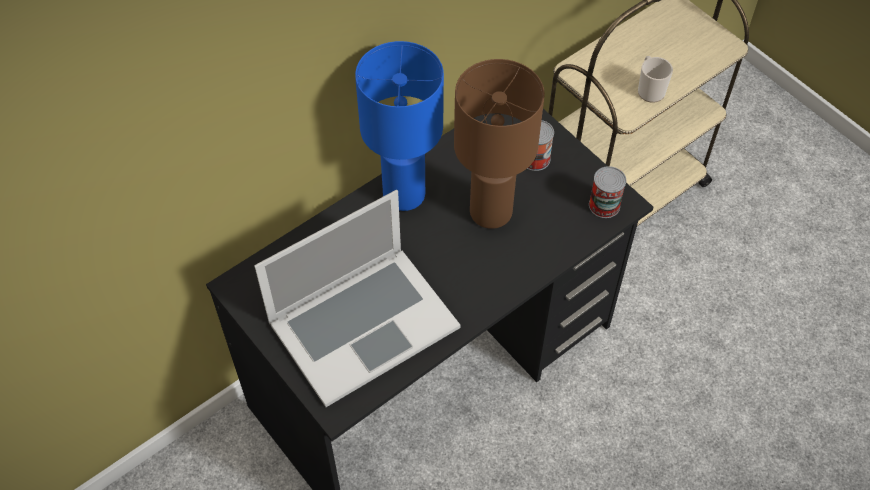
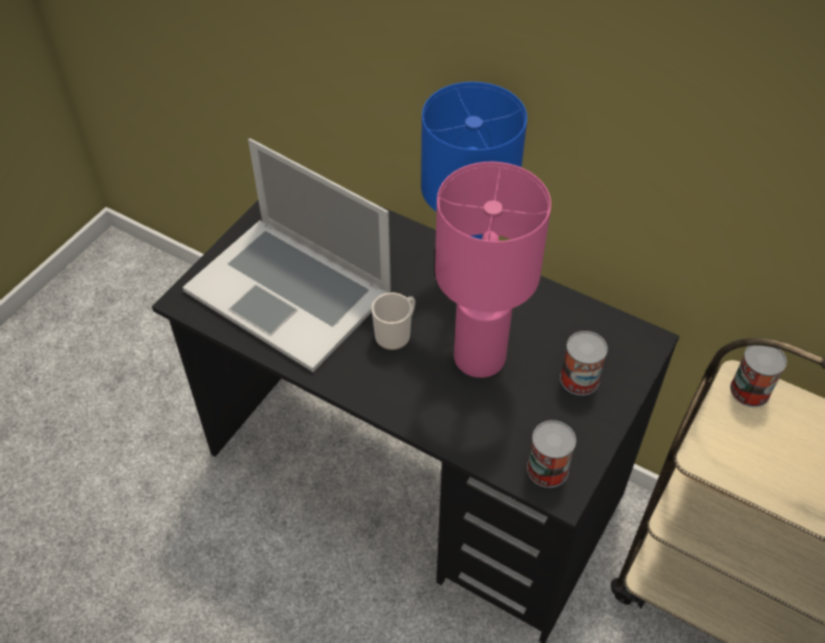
camera: 70 degrees right, 5 degrees down
(492, 211) = (480, 359): brown table lamp -> pink table lamp
(584, 68) = (750, 390): none -> can
(649, 90) = (764, 473): mug -> mug (396, 334)

